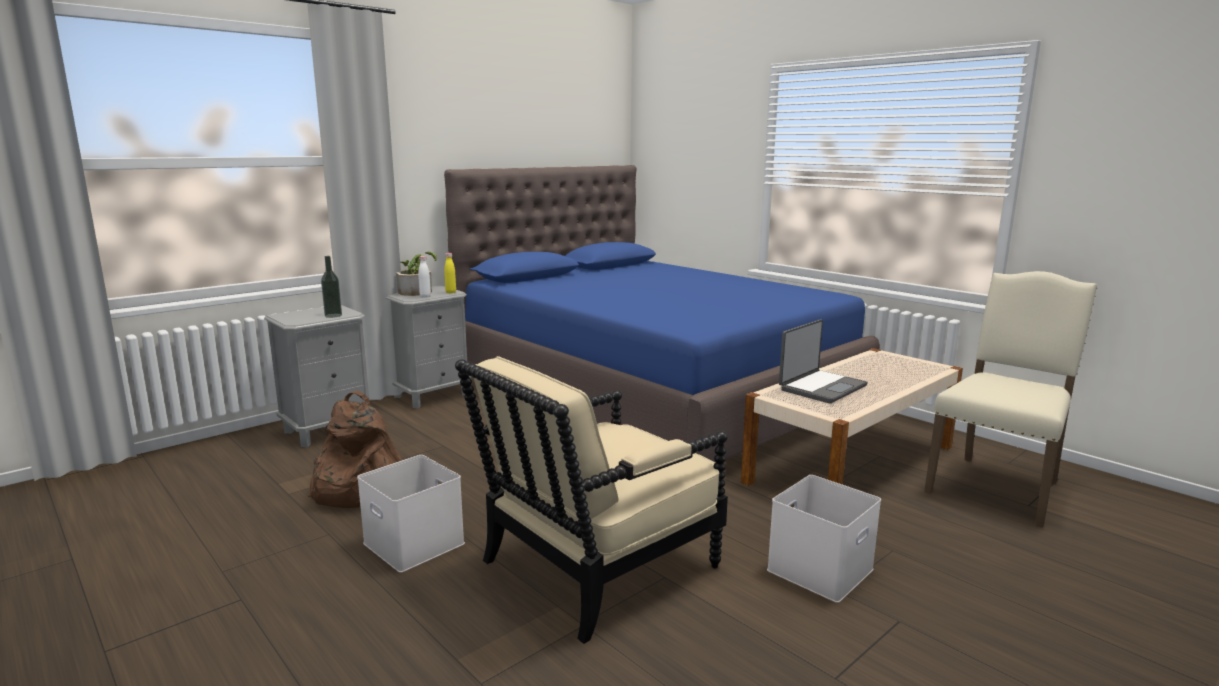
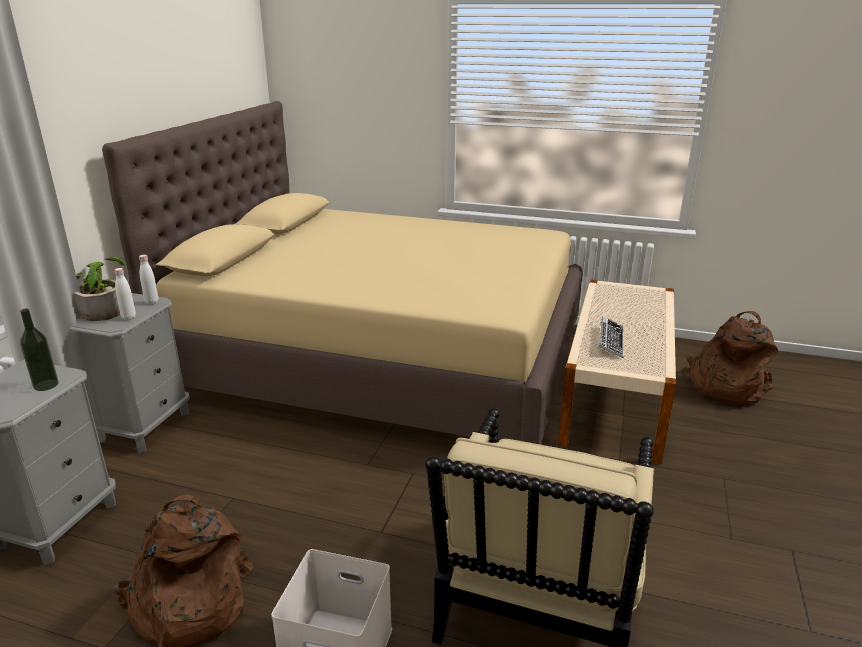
camera: 30 degrees left, 10 degrees up
(450, 292) = (152, 302): yellow bottle -> white bottle
(652, 394) = (383, 358): blue bed -> beige bed
(820, 571) = (701, 522): white storage box -> none
(821, 387) = (610, 341): laptop -> keyboard
(997, 487) = (724, 386): beige chair -> brown backpack

